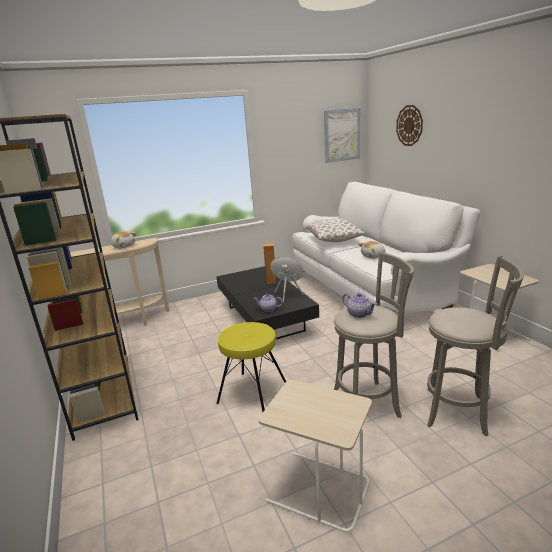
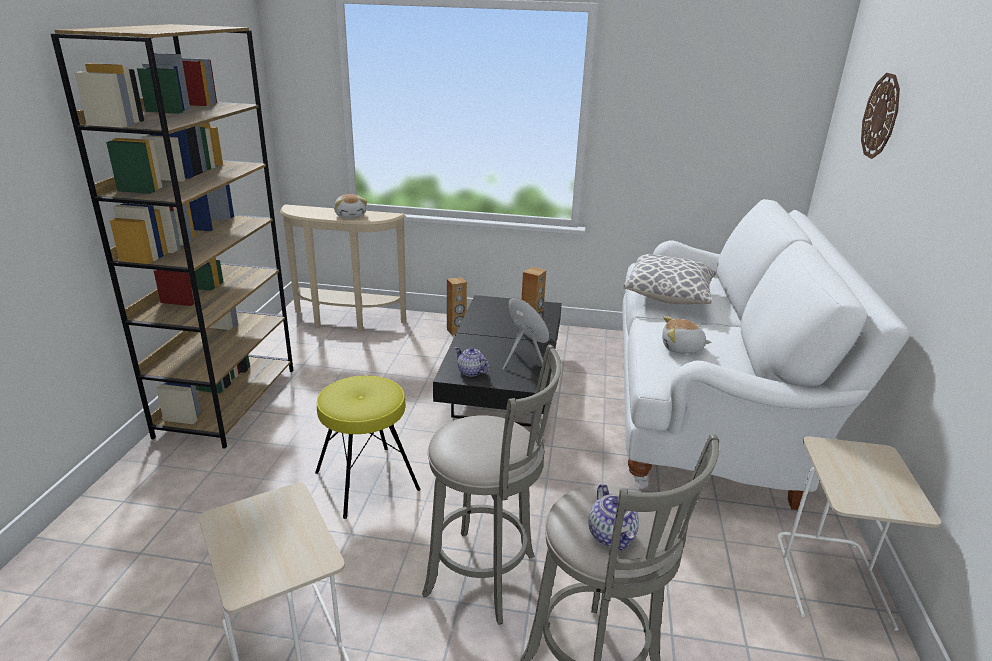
camera: 30 degrees right, 5 degrees up
(206, 304) = (456, 331): none -> brown speaker
(342, 135) = (775, 108): picture -> none
(359, 314) = (475, 434): teapot -> teapot (612, 535)

